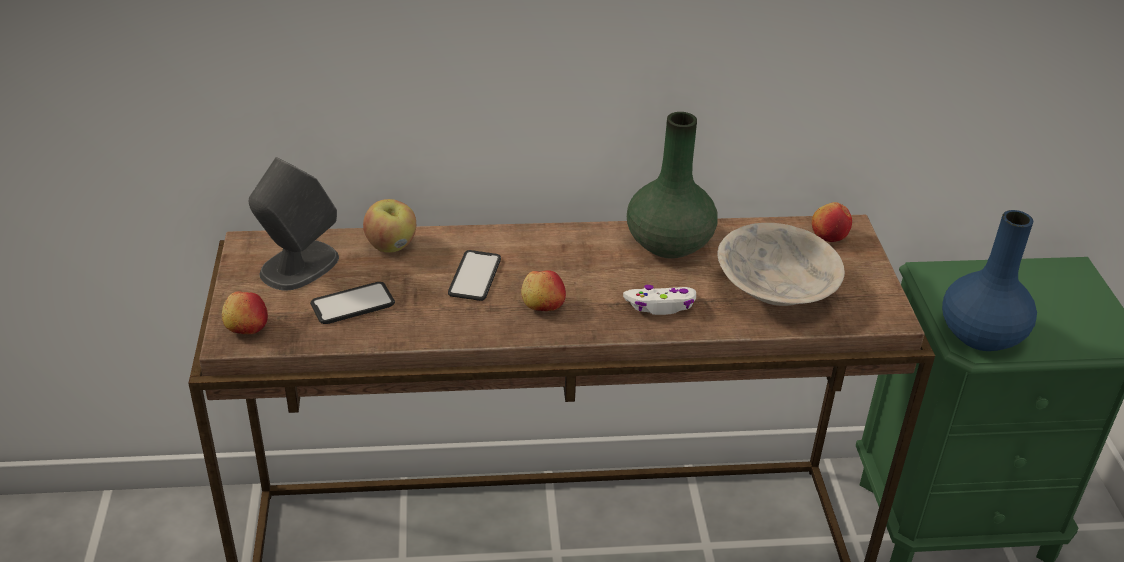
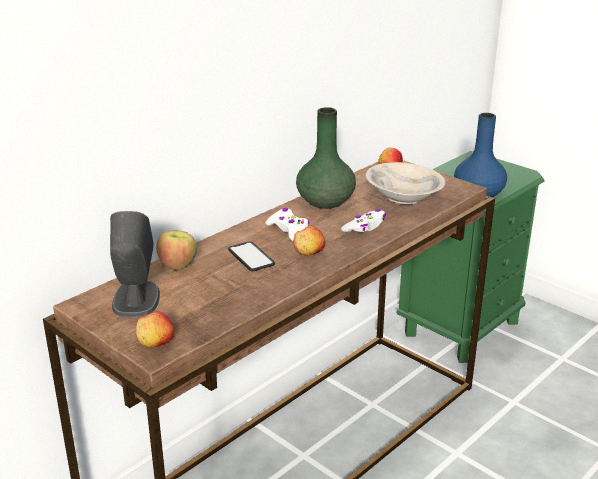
camera: 40 degrees left, 10 degrees down
(352, 304) = (203, 301): phone -> none
(567, 261) = (288, 229): none -> white game controller

